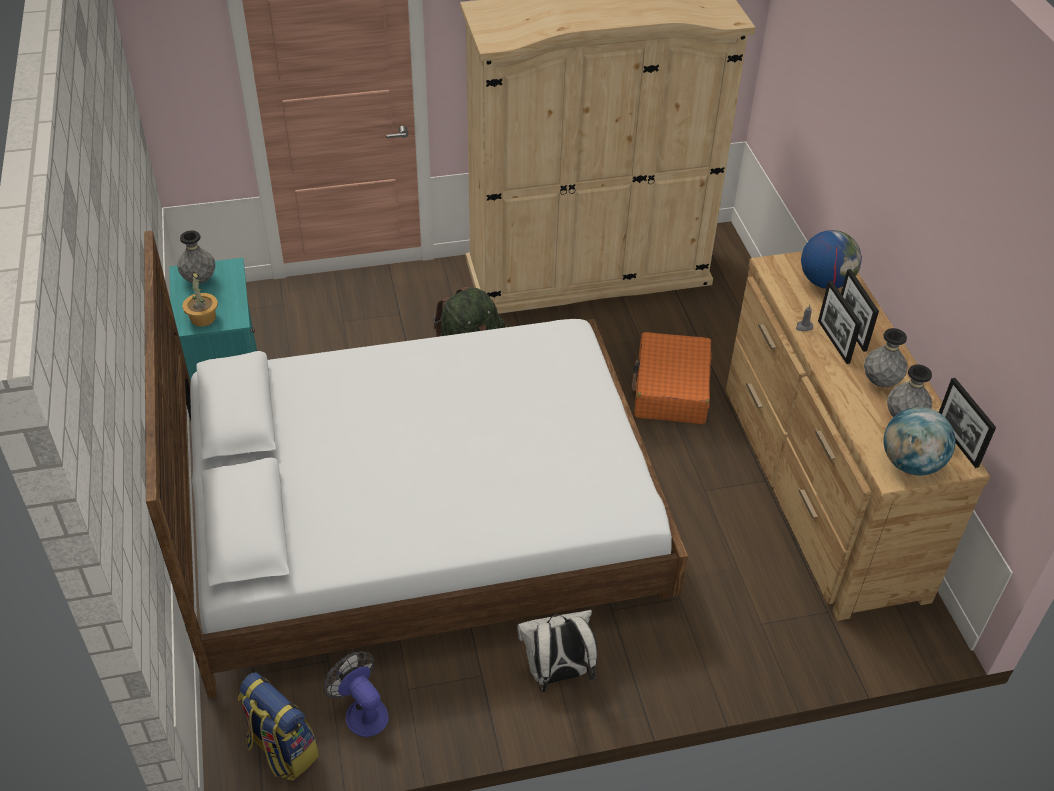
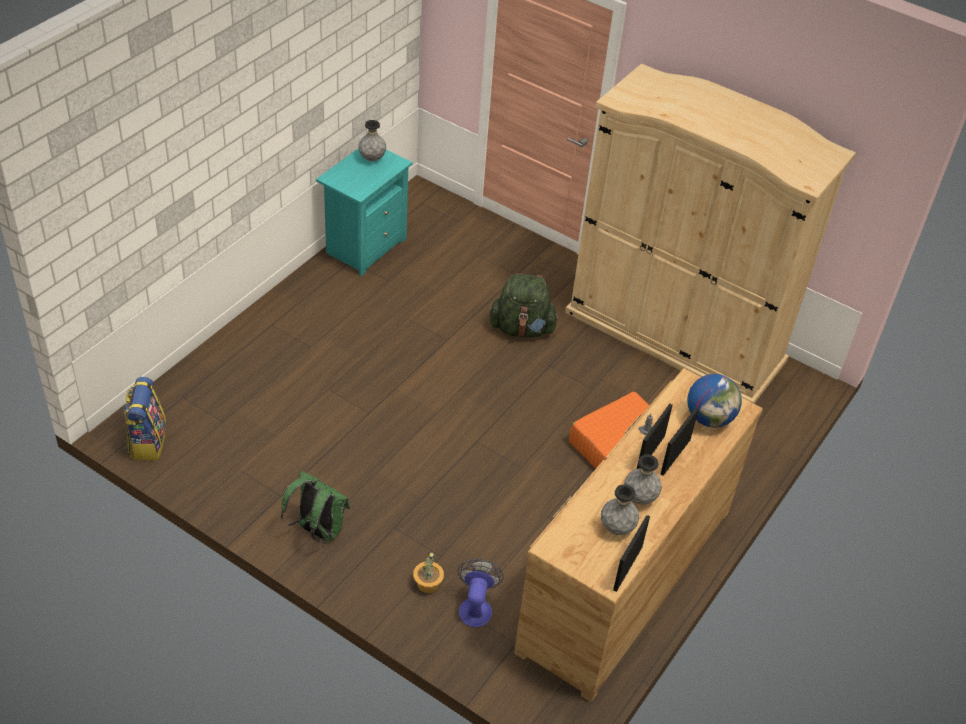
camera: 45 degrees right, 0 degrees up
(202, 318) = (344, 180): potted plant -> potted plant (427, 583)
(362, 711) = (204, 458): fan -> fan (476, 606)
(421, 518) = (365, 393): bed -> none
(557, 674) = (317, 530): white backpack -> green backpack
(910, 463) = (575, 552): globe -> none

